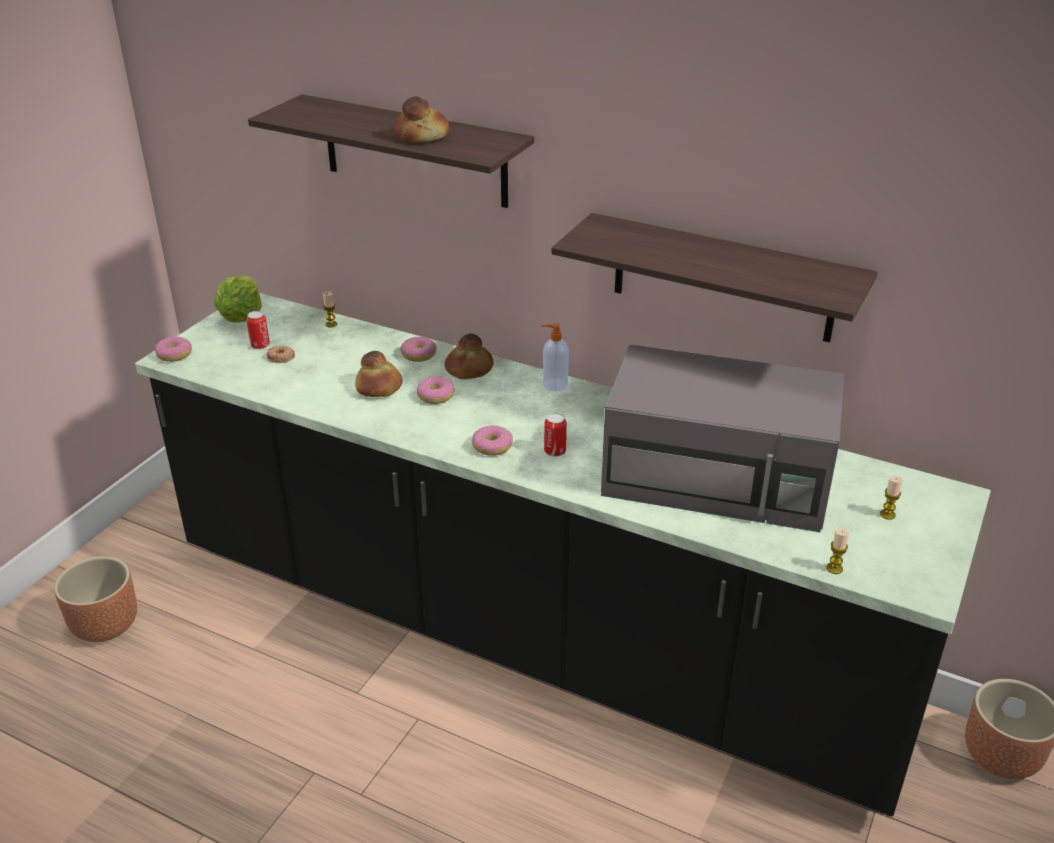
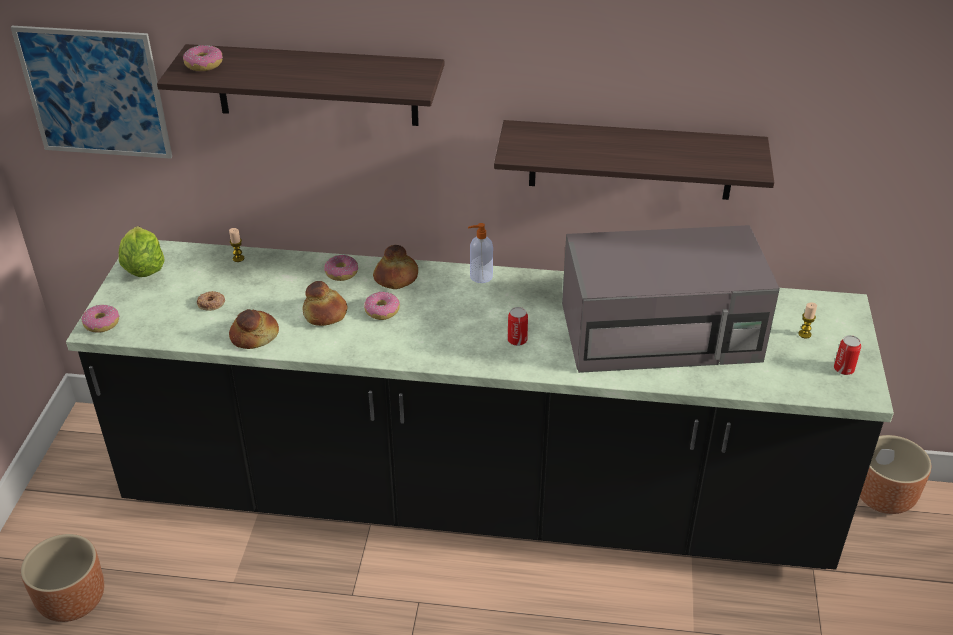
camera: 20 degrees left, 5 degrees up
(226, 137) = (94, 93): none -> picture
(260, 345) = (182, 295): can -> can (843, 369)
(422, 136) = (344, 77): bread -> bread (255, 336)
(492, 447) = (461, 349): donut -> donut (204, 65)
(834, 568) = (789, 390): candle -> none

